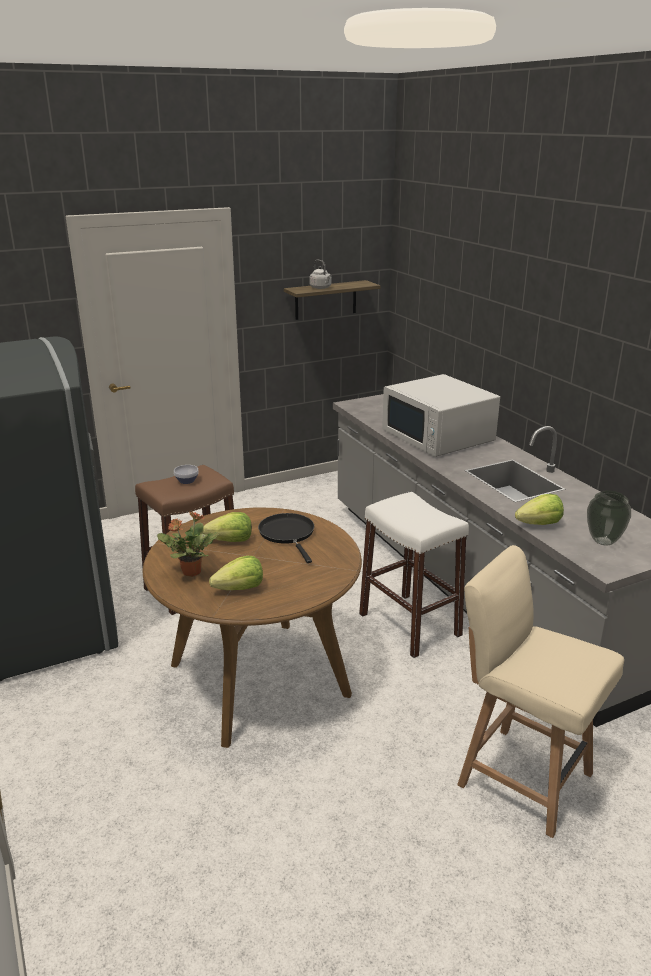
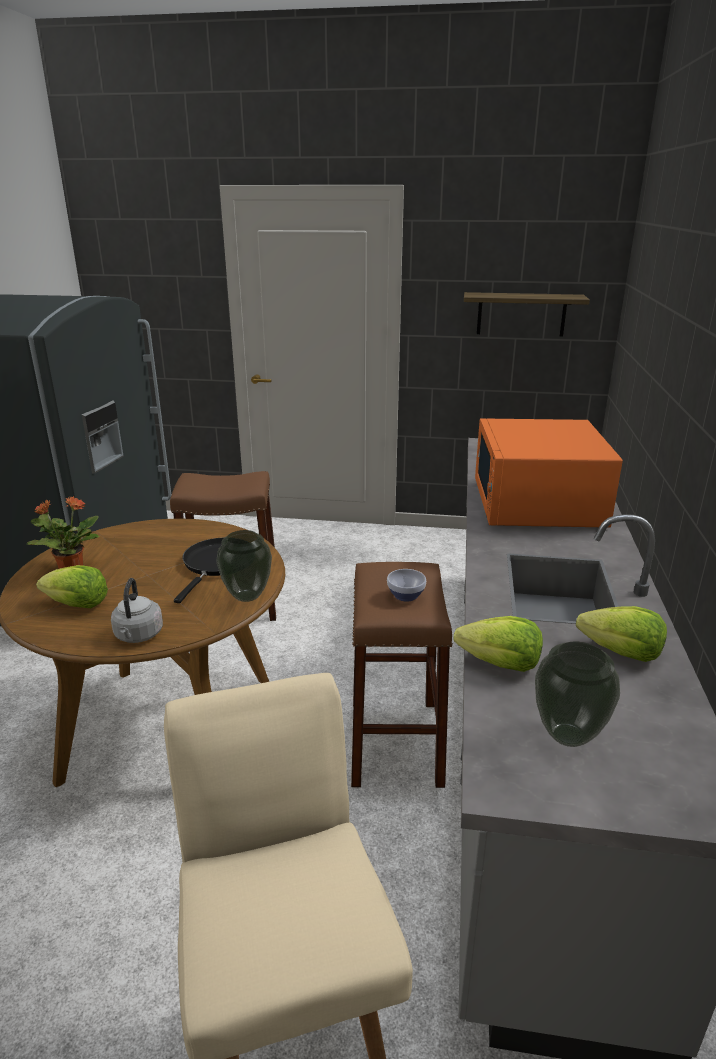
camera: 35 degrees right, 0 degrees up
(186, 481) = (225, 482): bowl -> bowl (404, 596)
(231, 541) = (156, 551): lettuce -> lettuce (621, 653)
(321, 288) = (506, 295): grey kettle -> grey kettle (138, 636)
(340, 545) = (248, 596): none -> vase
(409, 624) = (395, 742): white stool -> brown stool
(438, 437) = (536, 504): white microwave -> orange microwave

